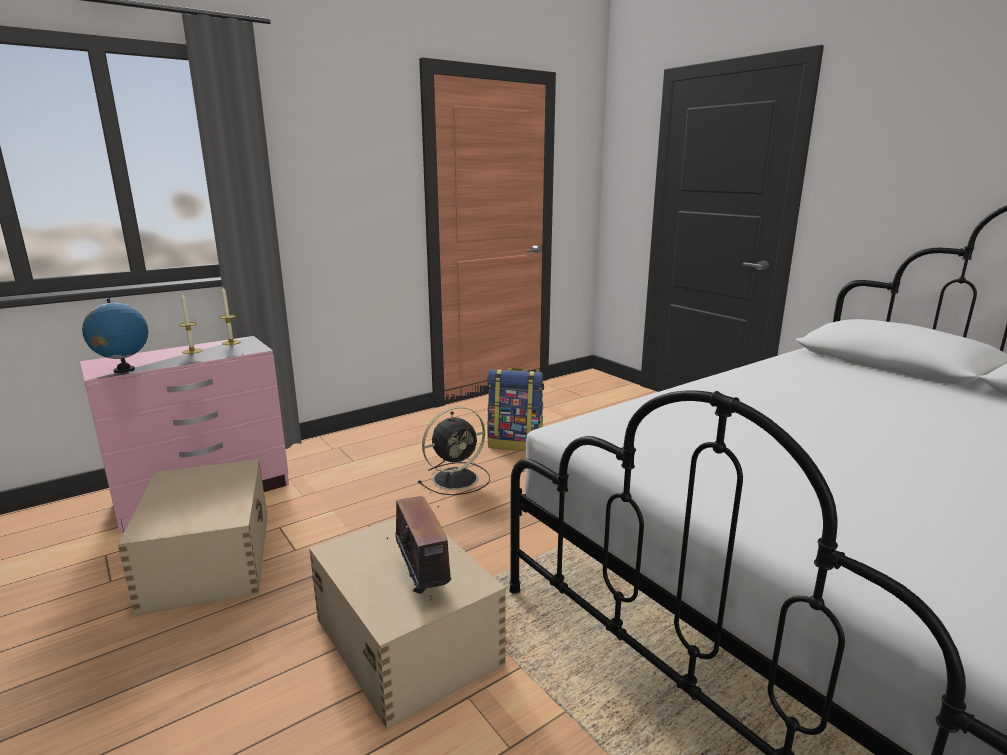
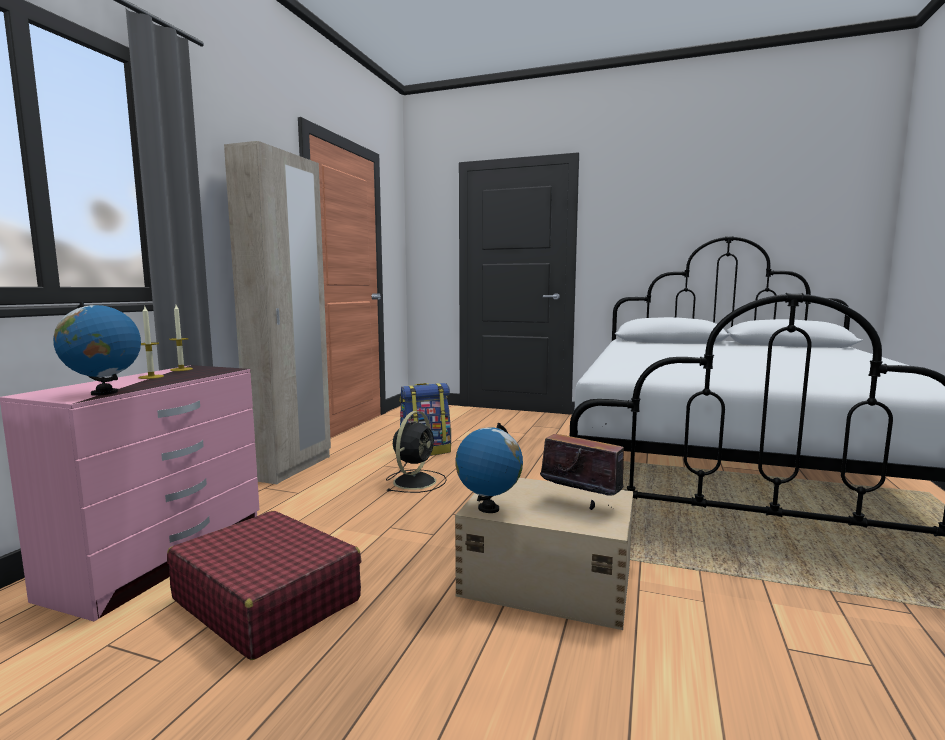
camera: 35 degrees left, 10 degrees down
(210, 559) = (266, 599): beige storage box -> red suitcase
(342, 552) = (488, 508): none -> globe
(383, 430) = (292, 468): none -> beige wardrobe

